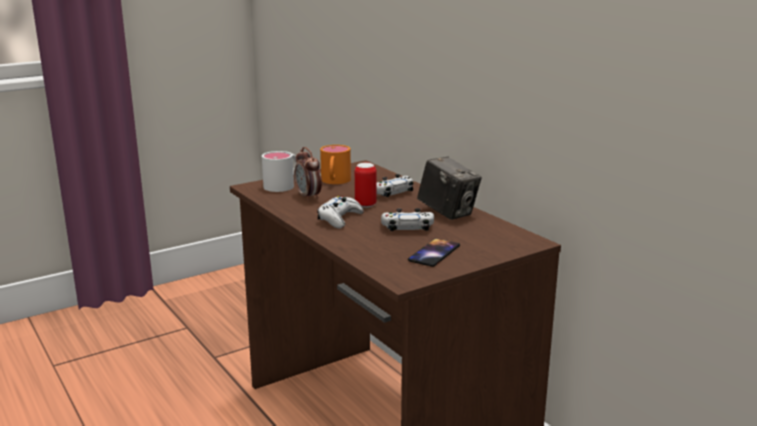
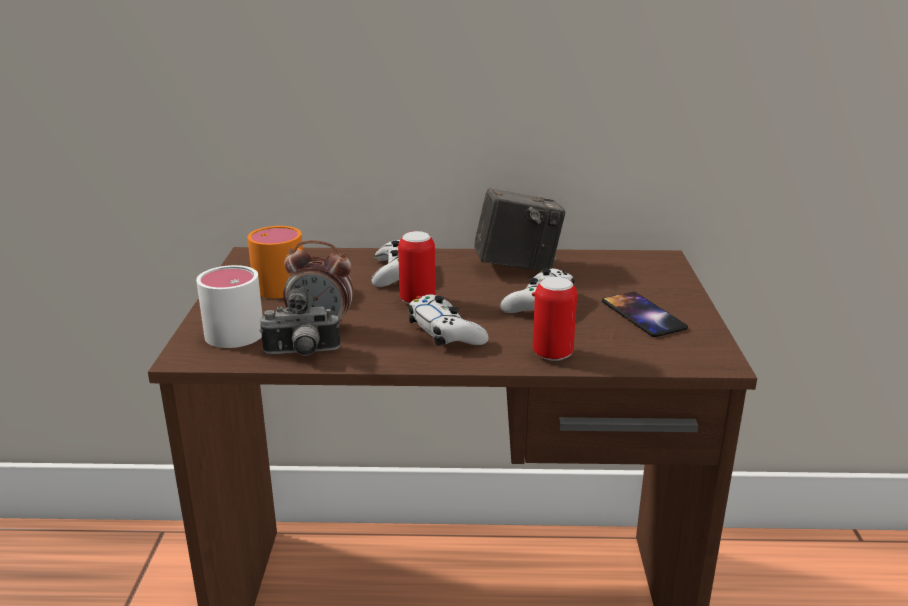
camera: 55 degrees left, 5 degrees up
(277, 201) = (302, 354): none -> camera
(350, 244) = (552, 354): none -> can

